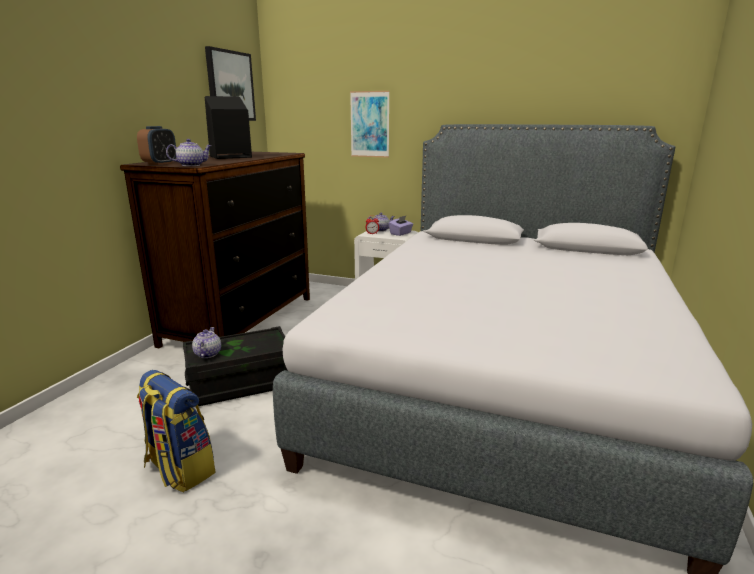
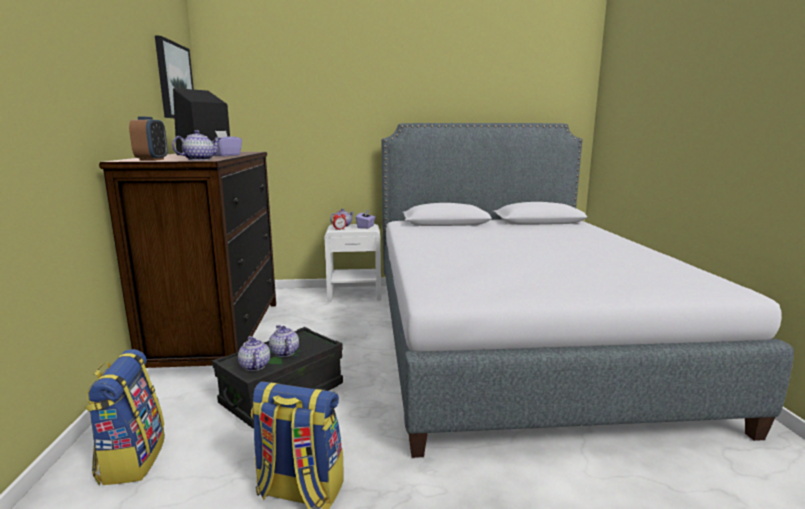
camera: 25 degrees left, 5 degrees down
(101, 407) = (131, 459): none -> backpack
(238, 159) = (225, 155): none -> purple tissue box
(240, 347) = (284, 352): none -> teapot
(370, 124) = (322, 124): picture -> none

